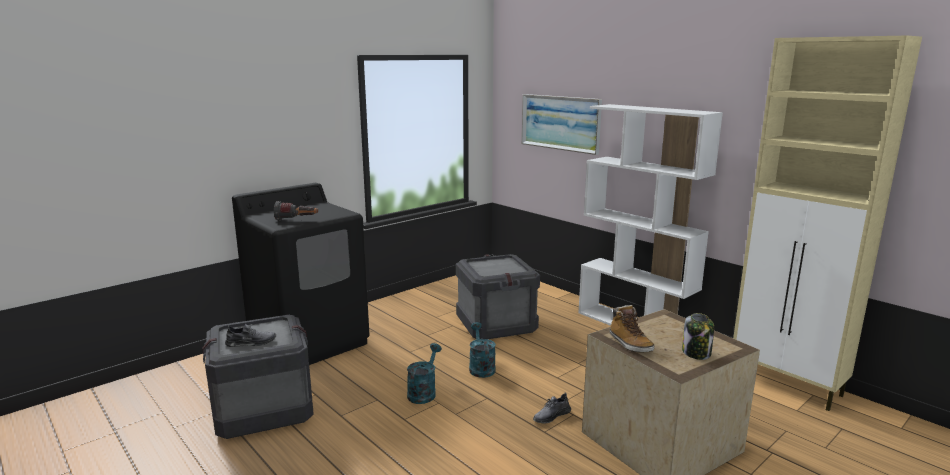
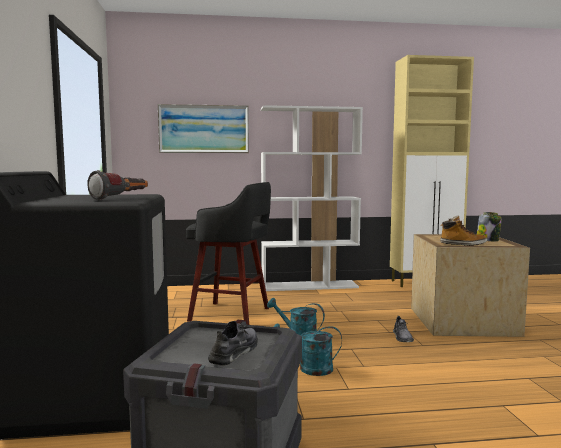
camera: 55 degrees left, 10 degrees down
(423, 392) = (309, 368): turquoise watering can -> turquoise watering can turned 45 degrees counterclockwise
(495, 324) = (232, 315): crate -> black stool

